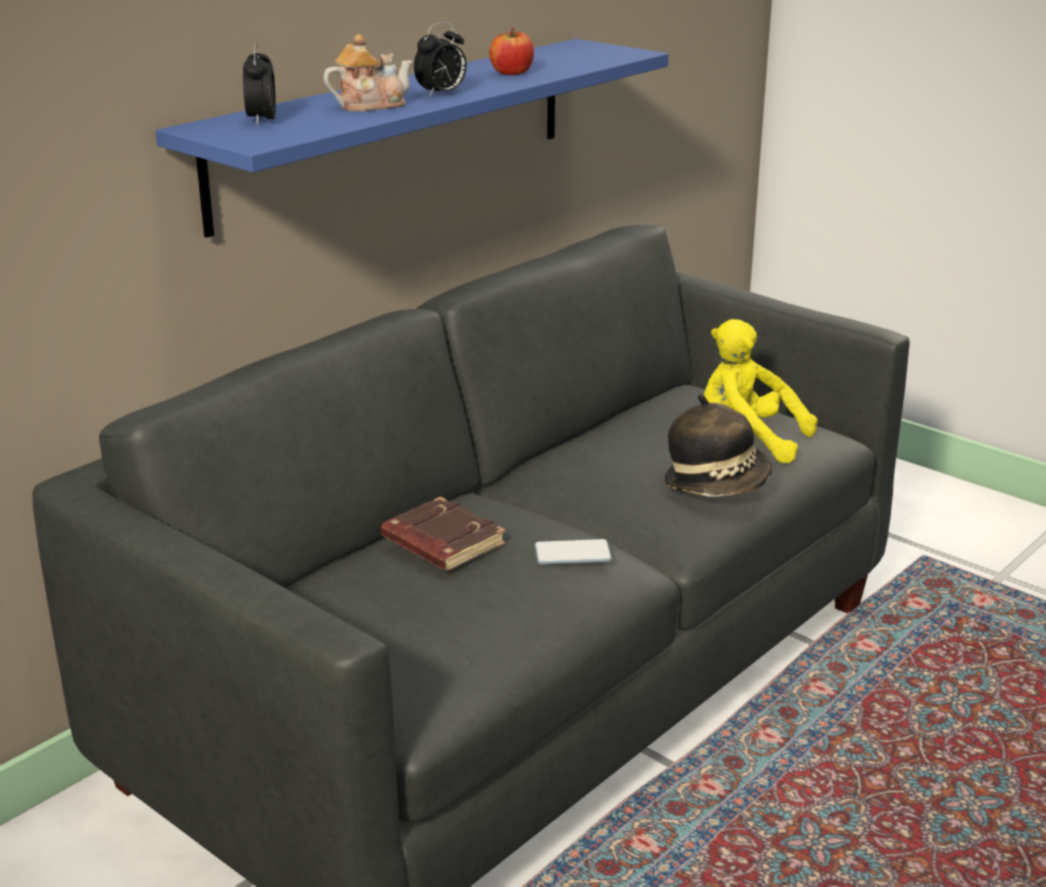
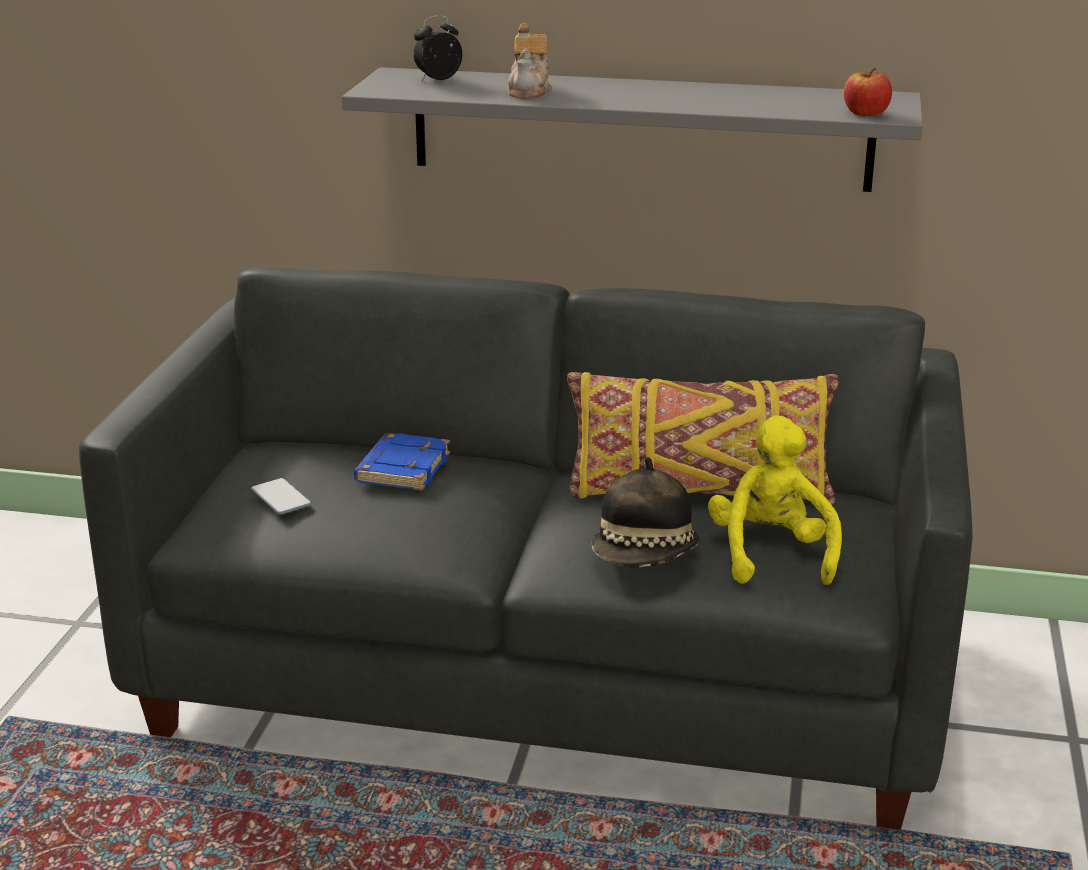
camera: 60 degrees right, 0 degrees up
(370, 105) = (529, 91): teapot -> teapot turned 60 degrees clockwise
(395, 130) = (640, 129): blue shelf -> grey shelf
(441, 94) = (603, 98): alarm clock -> none
(441, 543) = (402, 468): brown book -> blue book
(512, 73) = (721, 100): apple -> apple (865, 113)
(572, 554) = (437, 522): phone -> phone (281, 498)
(623, 435) = (698, 492): none -> yellow pillow

